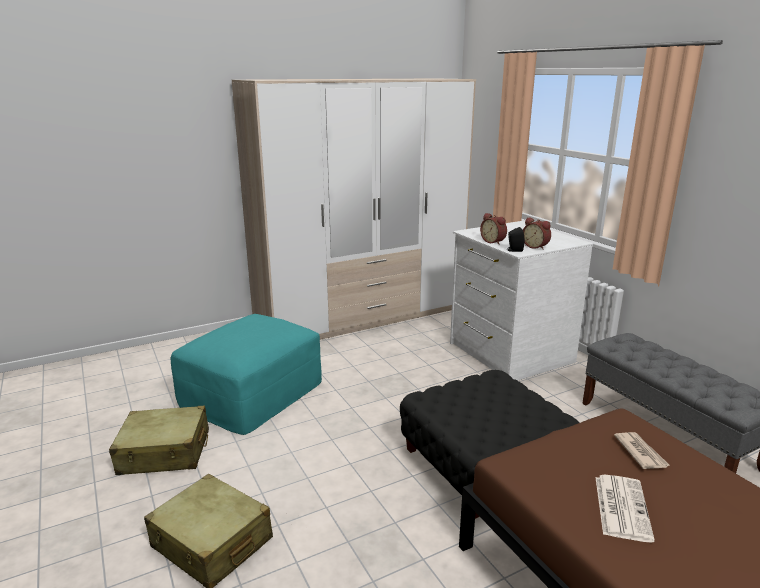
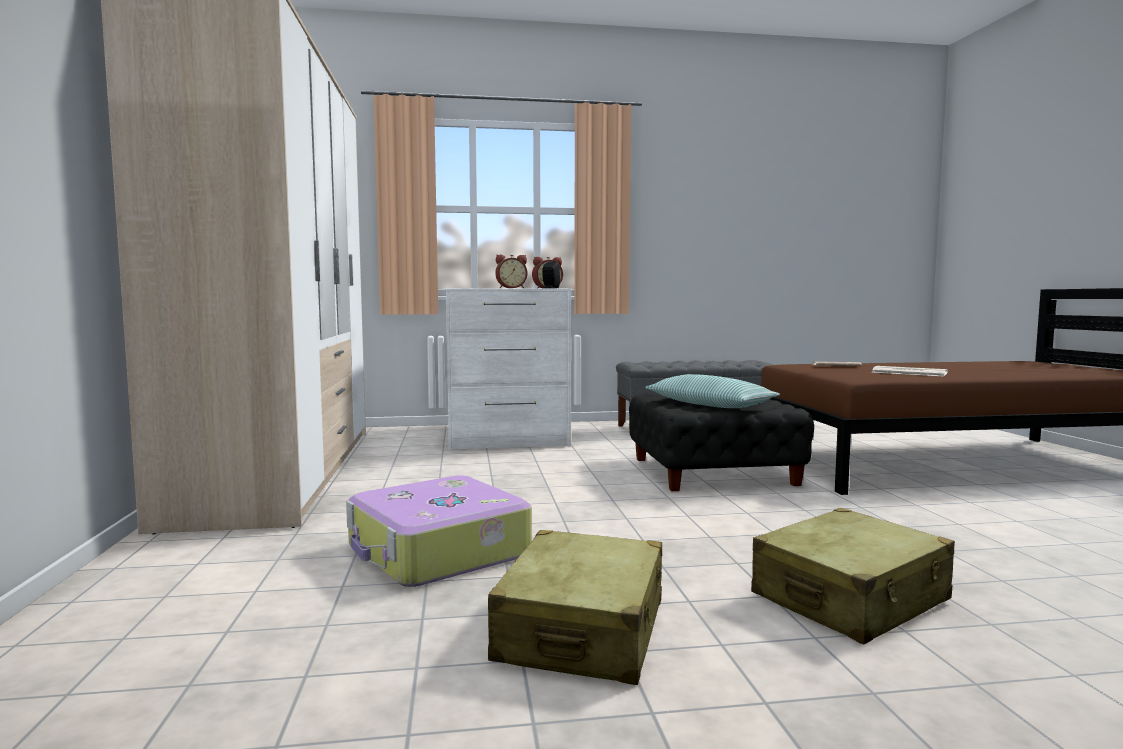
camera: 70 degrees left, 15 degrees down
(252, 393) = (437, 552): turquoise ottoman -> suitcase
(467, 407) = (709, 405): none -> pillow

